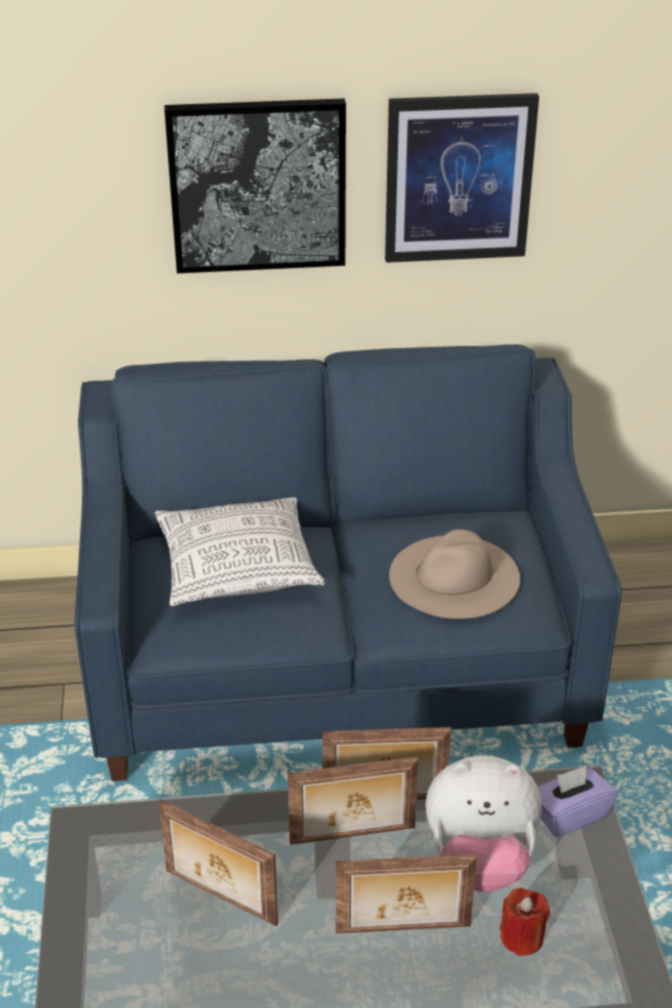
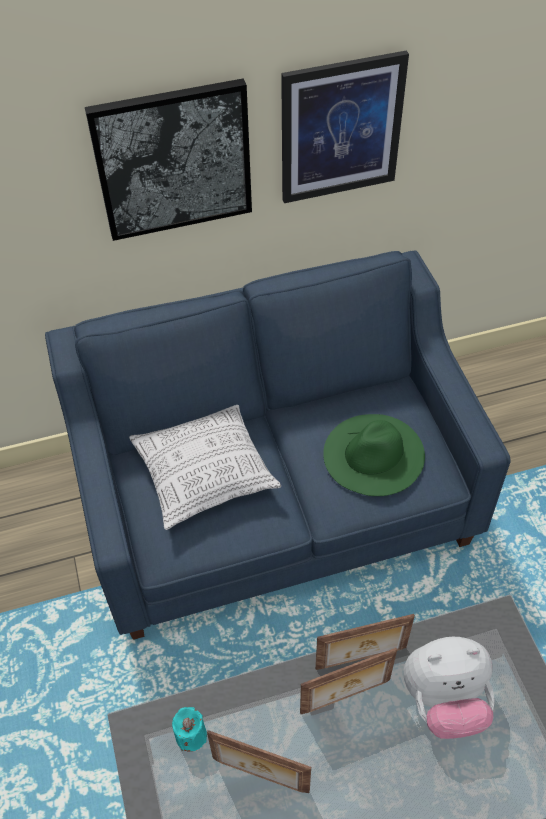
camera: 10 degrees left, 15 degrees up
(146, 843) = (191, 735): none -> turquoise candle
(403, 930) = (404, 777): picture frame -> none
(454, 576) = (374, 454): beige hat -> green hat
(522, 937) = (491, 765): red candle -> none
(569, 815) = (499, 645): purple tissue box -> none

